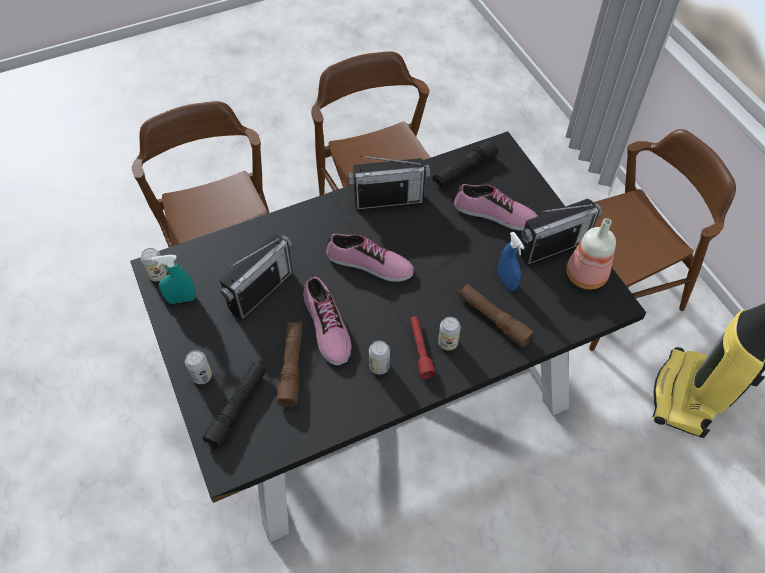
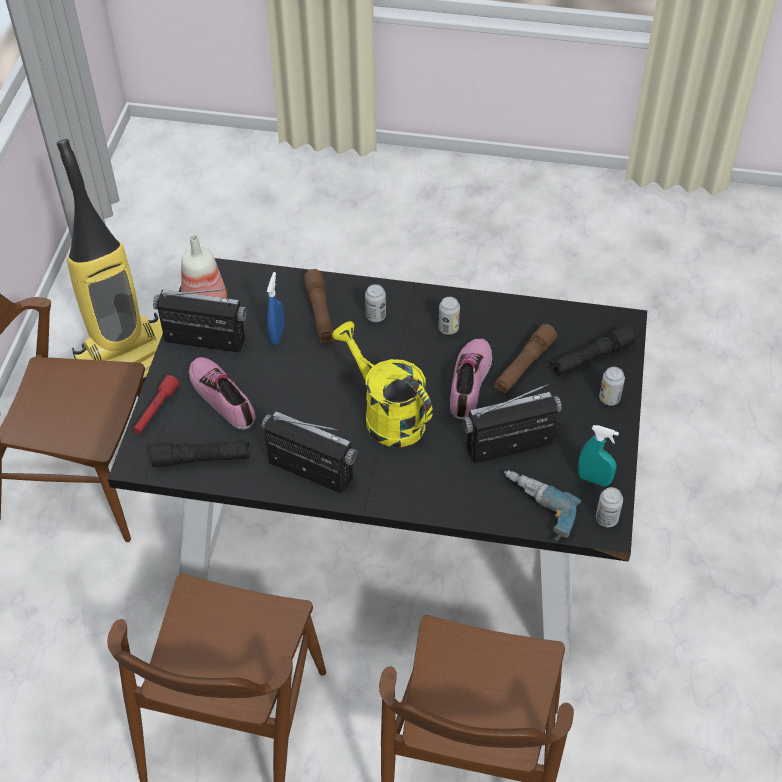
camera: 145 degrees left, 5 degrees down
(214, 254) = (534, 509): none -> power drill
(369, 264) = (386, 415): shoe -> yellow watering can
(420, 349) = (403, 323): red flashlight -> red flashlight (156, 410)

